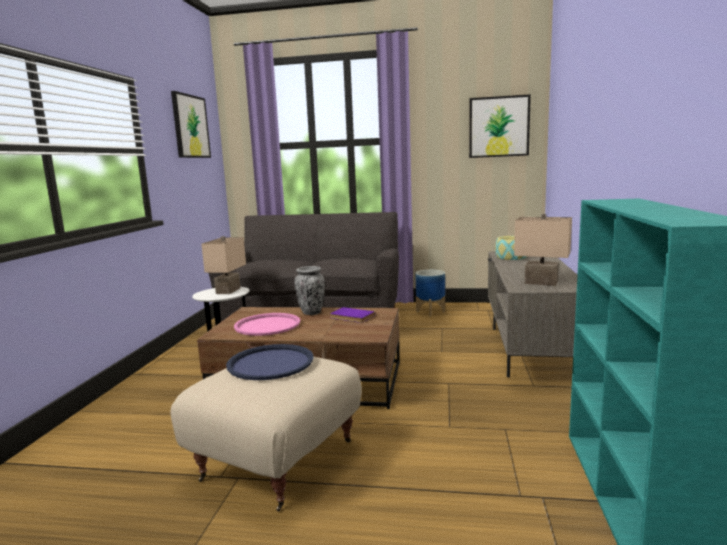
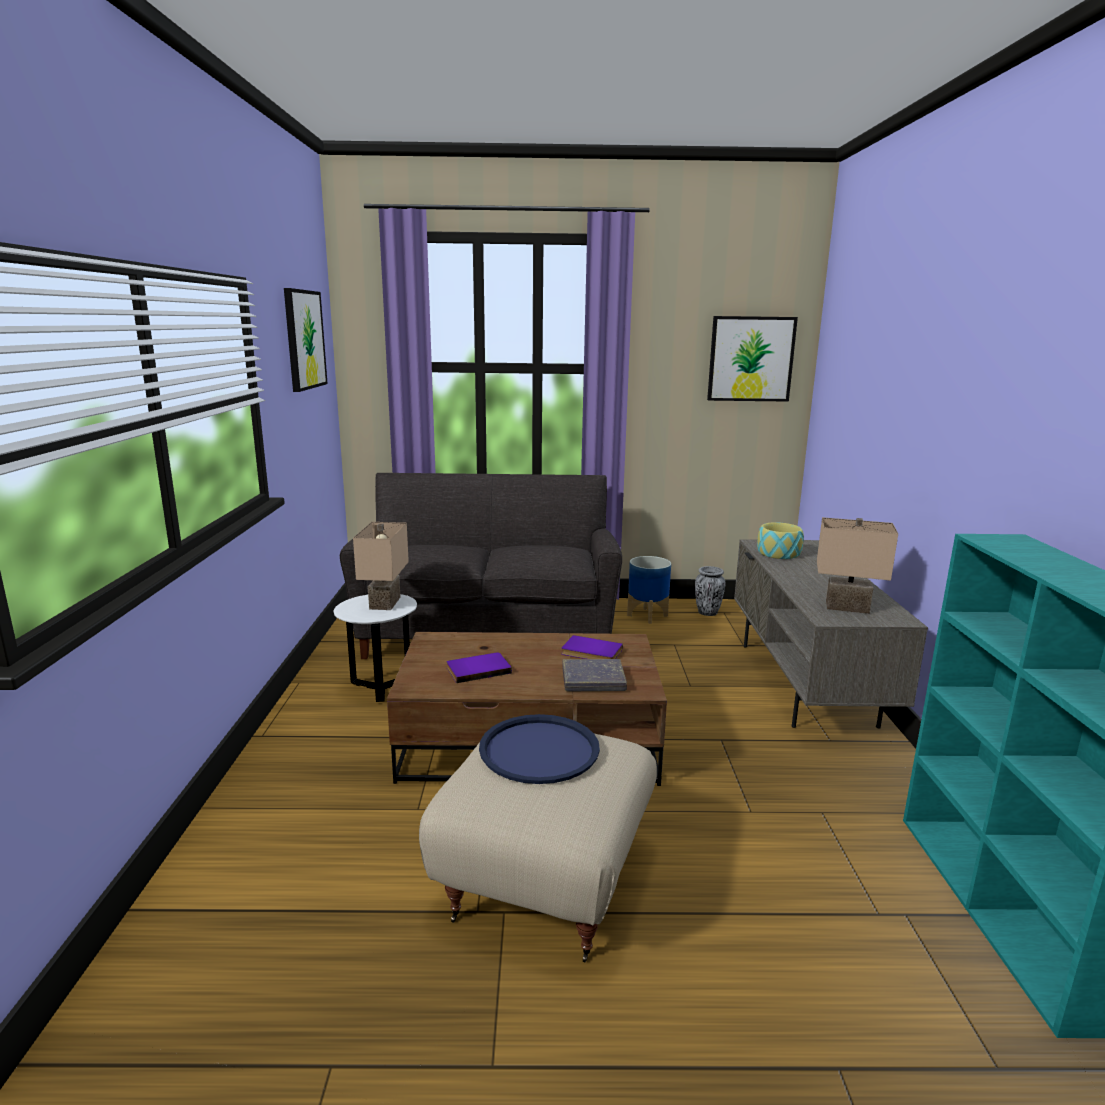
camera: 10 degrees left, 5 degrees up
(267, 325) = (478, 669): pink tray -> purple book
(311, 312) = (528, 643): vase -> vase (707, 613)
(342, 331) = (593, 680): none -> grey book

